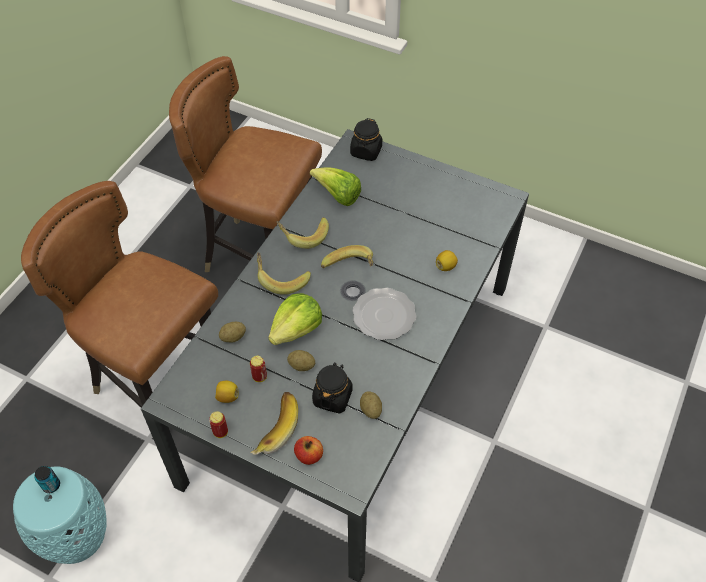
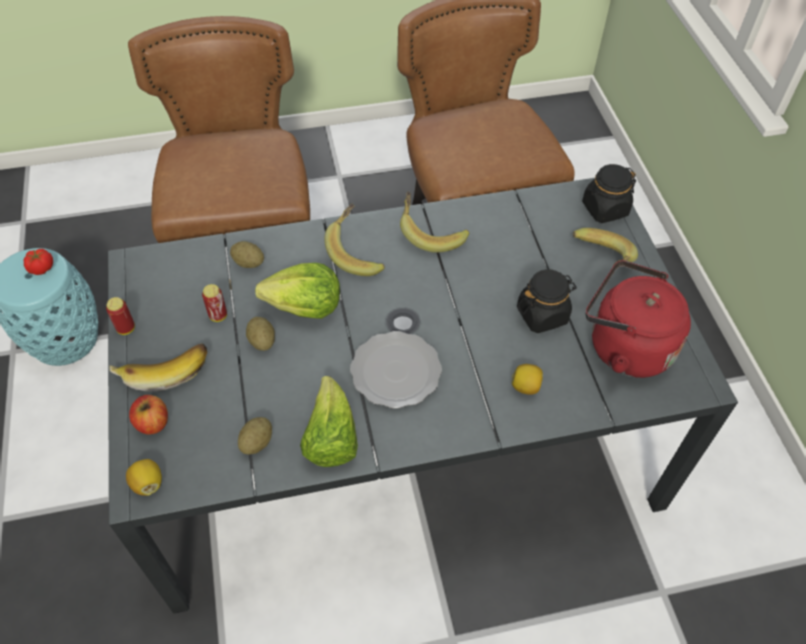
camera: 50 degrees right, 0 degrees up
(51, 485) = (42, 268): can -> tomato
(227, 396) = (173, 306): lemon -> lemon (148, 483)
(332, 397) = (244, 395): black jar -> black jar (542, 315)
(338, 196) = (515, 225): lettuce -> lettuce (331, 438)
(350, 269) = (428, 300): banana -> banana (600, 260)
(459, 210) = (624, 346): none -> red kettle

